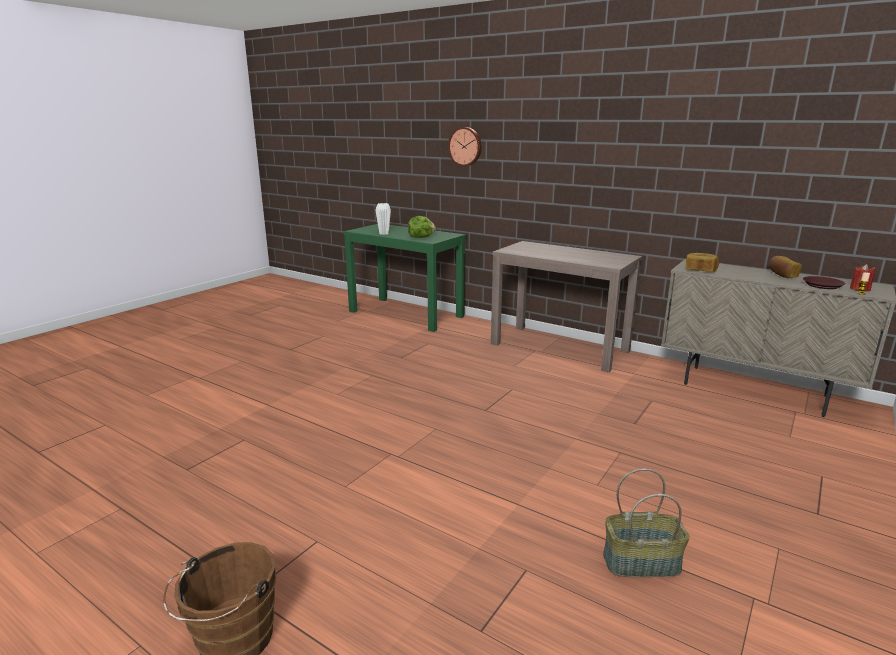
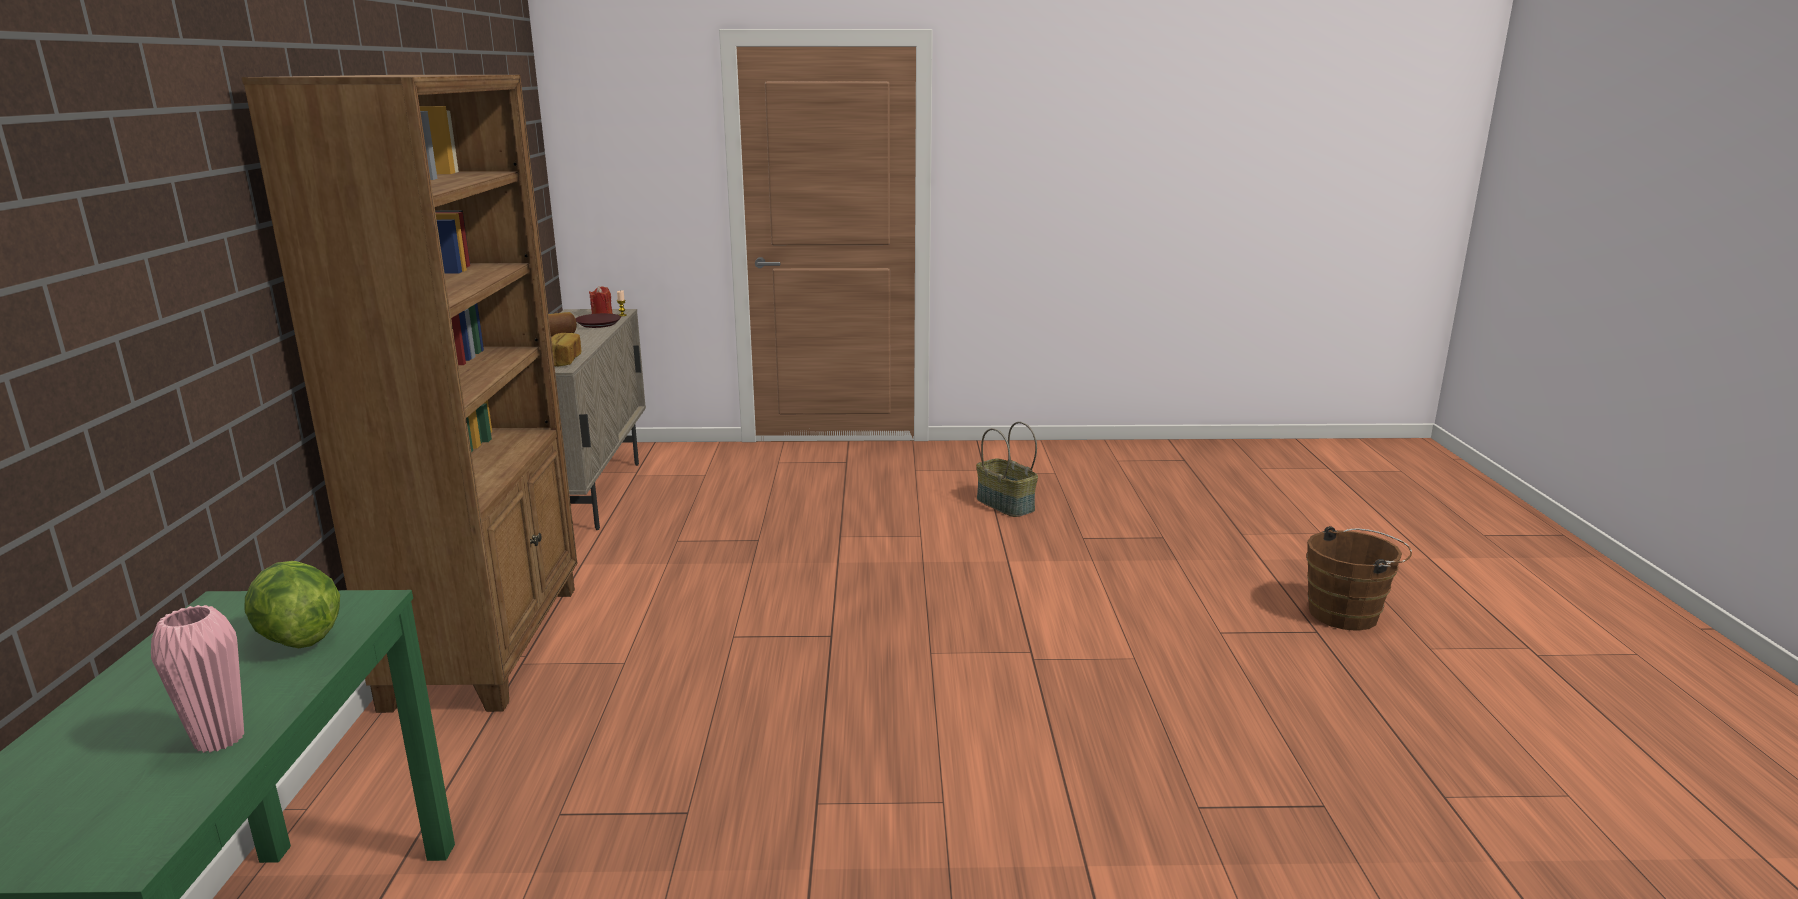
camera: 125 degrees left, 0 degrees up
(384, 233) = (219, 739): white vase -> pink vase
(465, 146) = (101, 295): wall clock -> none
(560, 347) = (489, 643): brown console table -> brown bookcase

